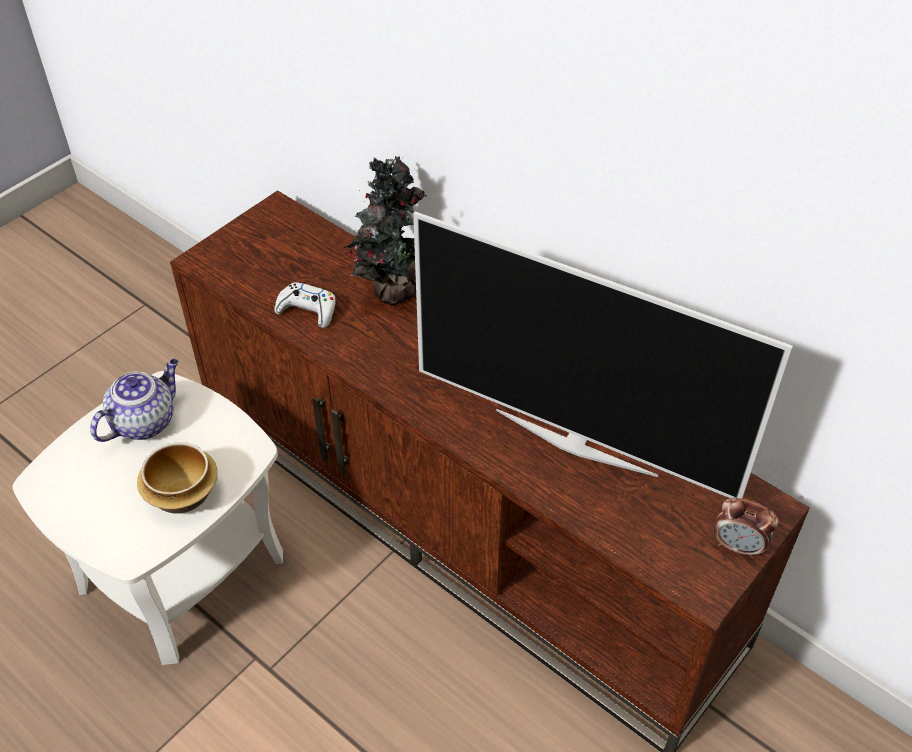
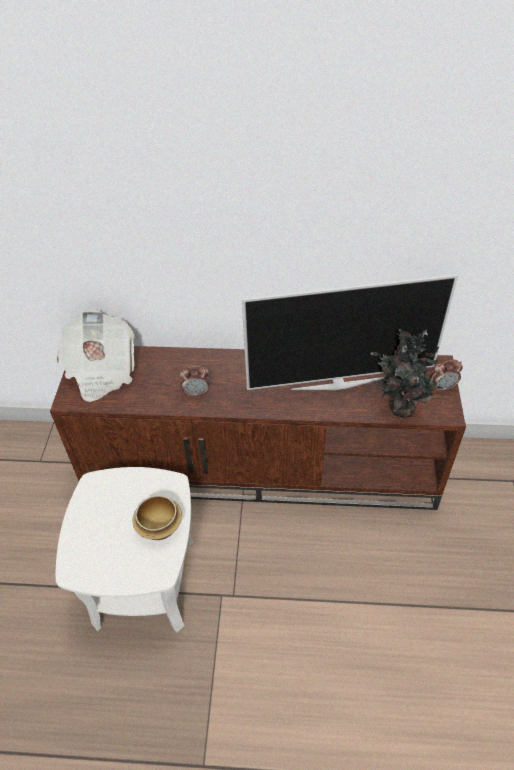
camera: 35 degrees left, 0 degrees up
(144, 421) = (101, 504): teapot -> none
(275, 242) = (100, 370): none -> newspaper
(307, 310) = (153, 394): white game controller -> none
(364, 340) = (196, 392): none -> alarm clock
(391, 290) = (185, 362): potted plant -> potted plant (399, 408)

